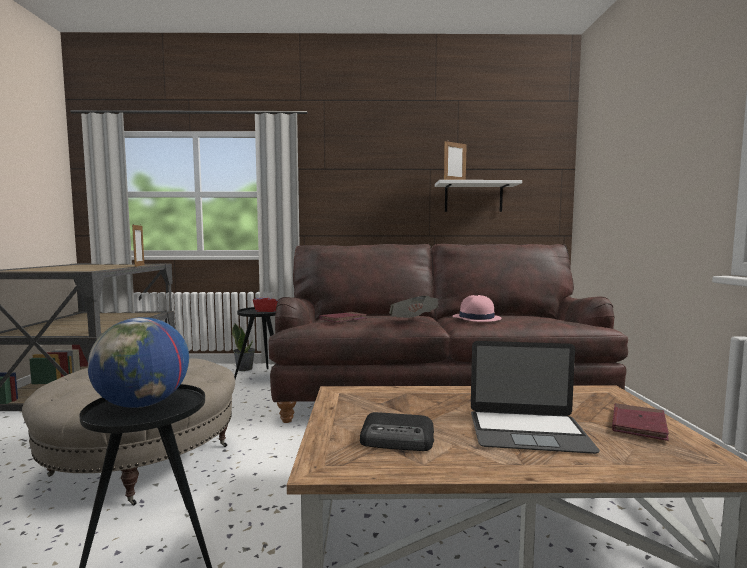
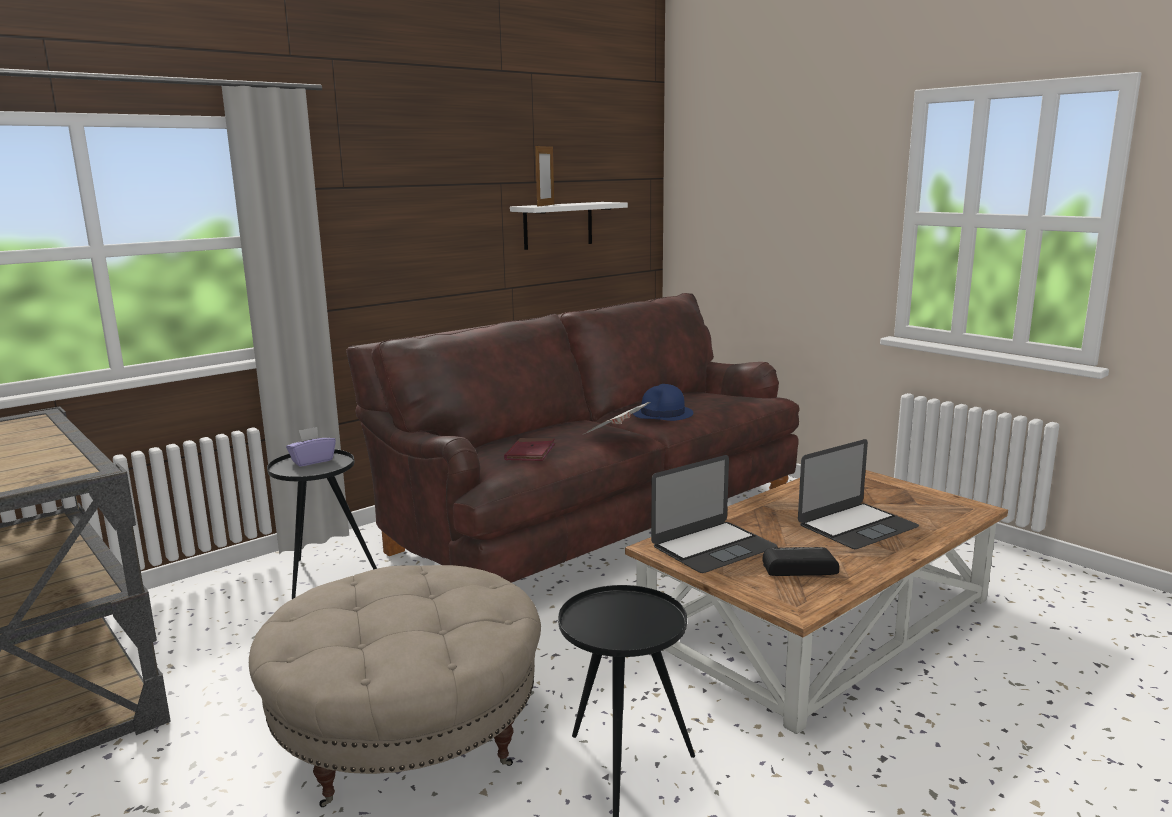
camera: 40 degrees left, 10 degrees up
(139, 265) = (63, 430): picture frame -> none
(143, 404) = (611, 620): globe -> none
(244, 368) = (257, 572): potted plant -> none
(267, 311) = (312, 461): red tissue box -> purple tissue box
(371, 404) = (713, 547): none -> laptop
(398, 439) = (797, 567): radio -> radio turned 150 degrees counterclockwise
(476, 318) = (662, 414): pink hat -> blue hat
(638, 425) = (903, 495): red book -> none

